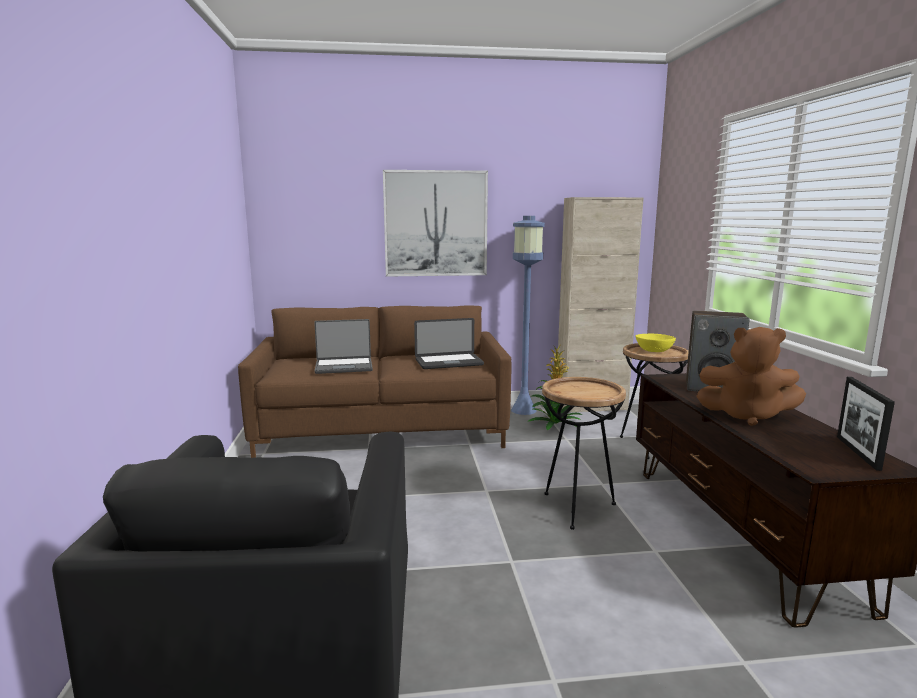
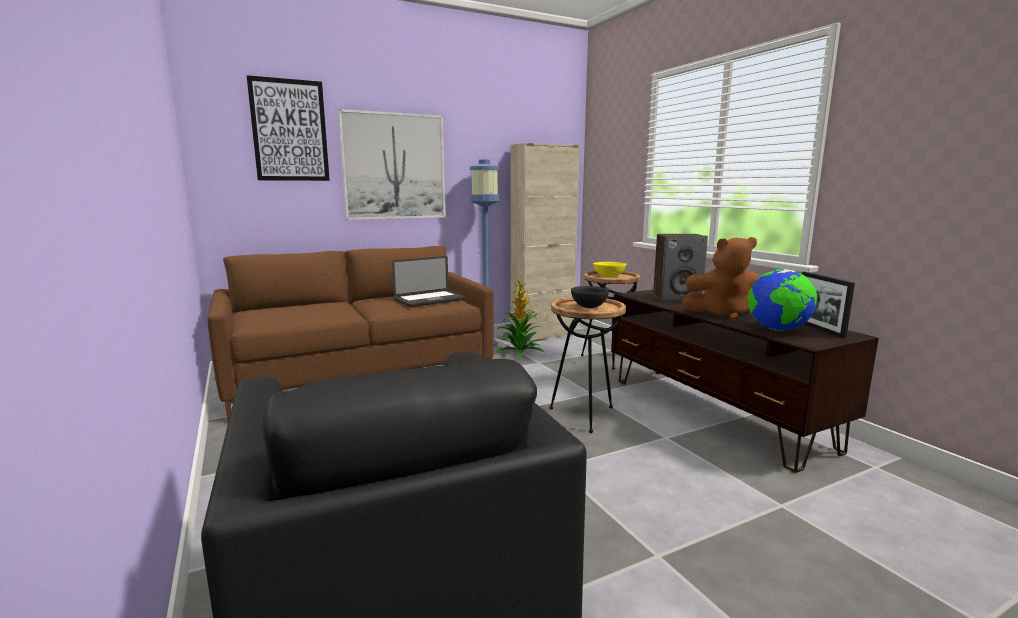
camera: 20 degrees left, 0 degrees up
(337, 192) = (289, 130): none -> picture
(344, 366) = (324, 311): laptop -> none
(583, 391) = (588, 307): none -> black bowl
(796, 446) = (778, 329): none -> globe

